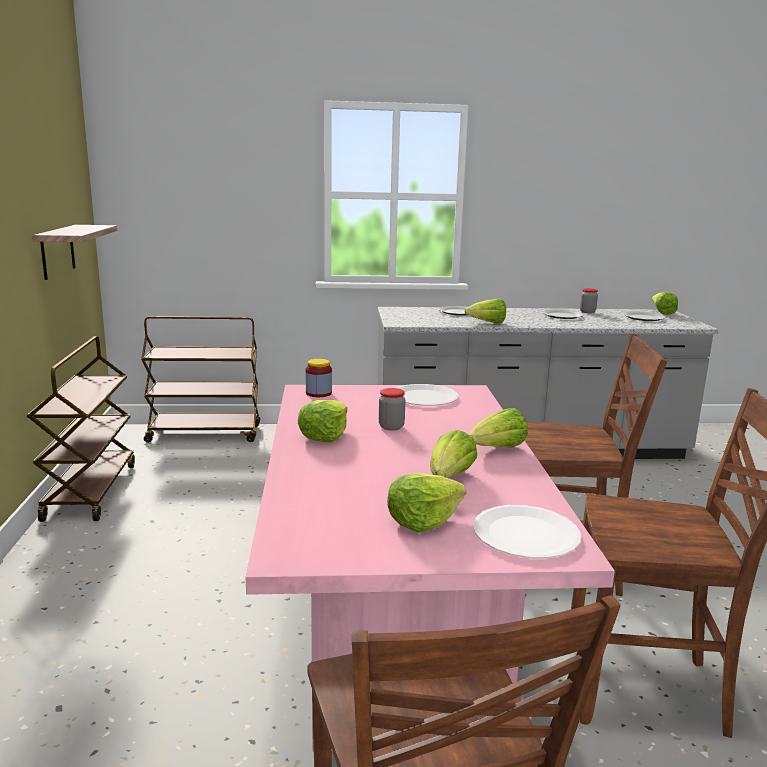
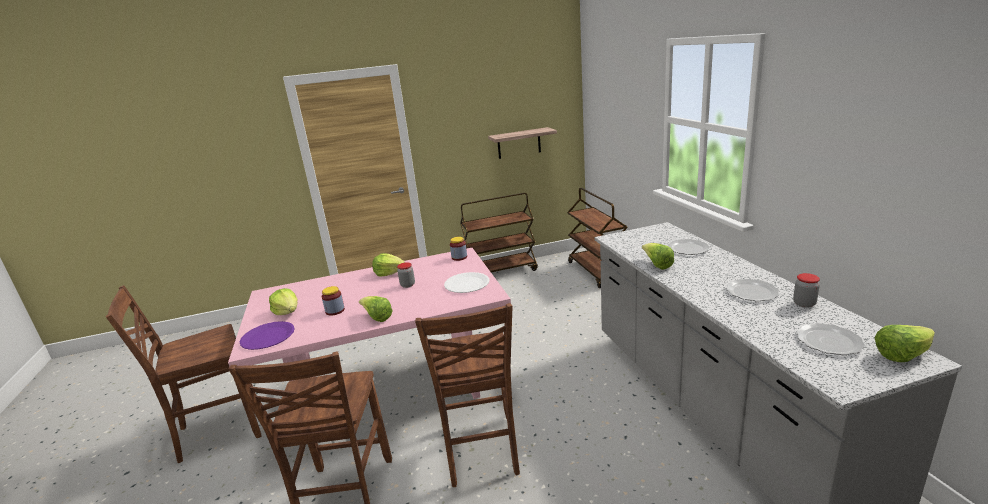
camera: 80 degrees right, 5 degrees up
(450, 478) = (335, 311): lettuce -> jar
(525, 534) = (267, 337): white plate -> purple plate

